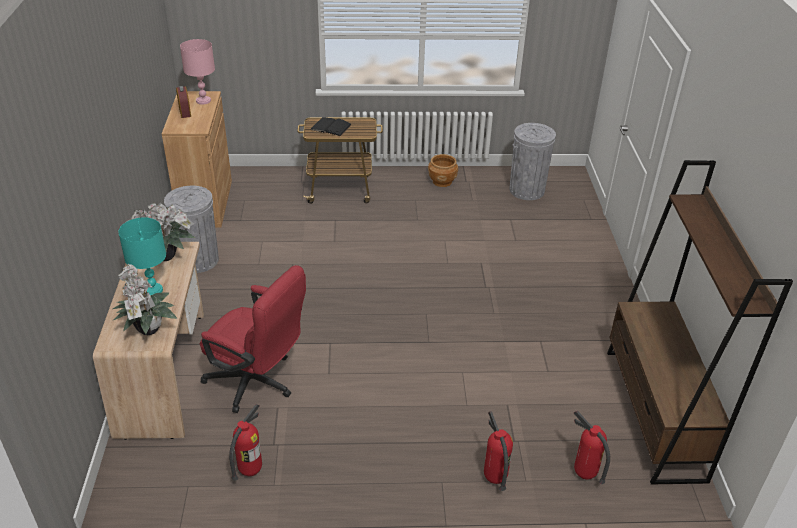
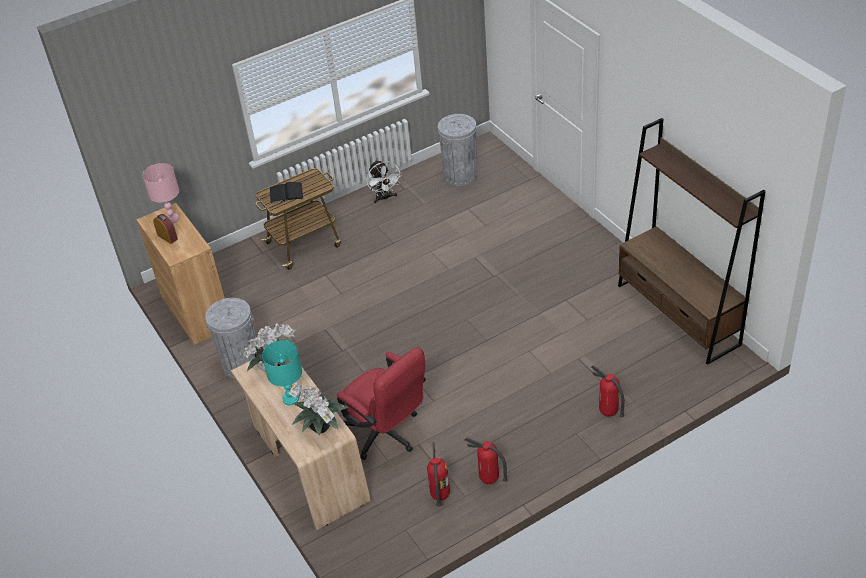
camera: 25 degrees left, 5 degrees up
(257, 383) = (387, 435): red office chair -> red office chair turned 45 degrees clockwise
(442, 181) = (384, 198): brown planter -> white fan
(584, 474) = (662, 380): fire extinguisher -> fire extinguisher (488, 480)

